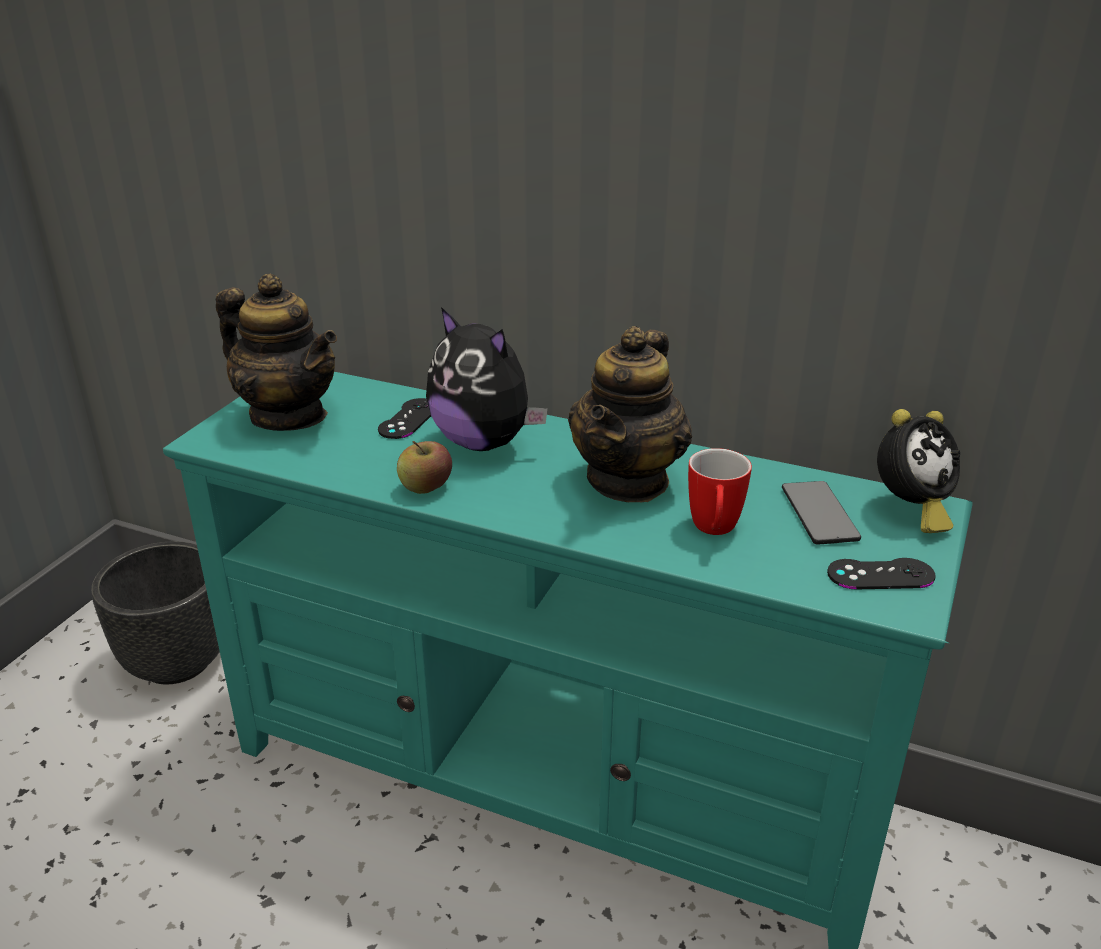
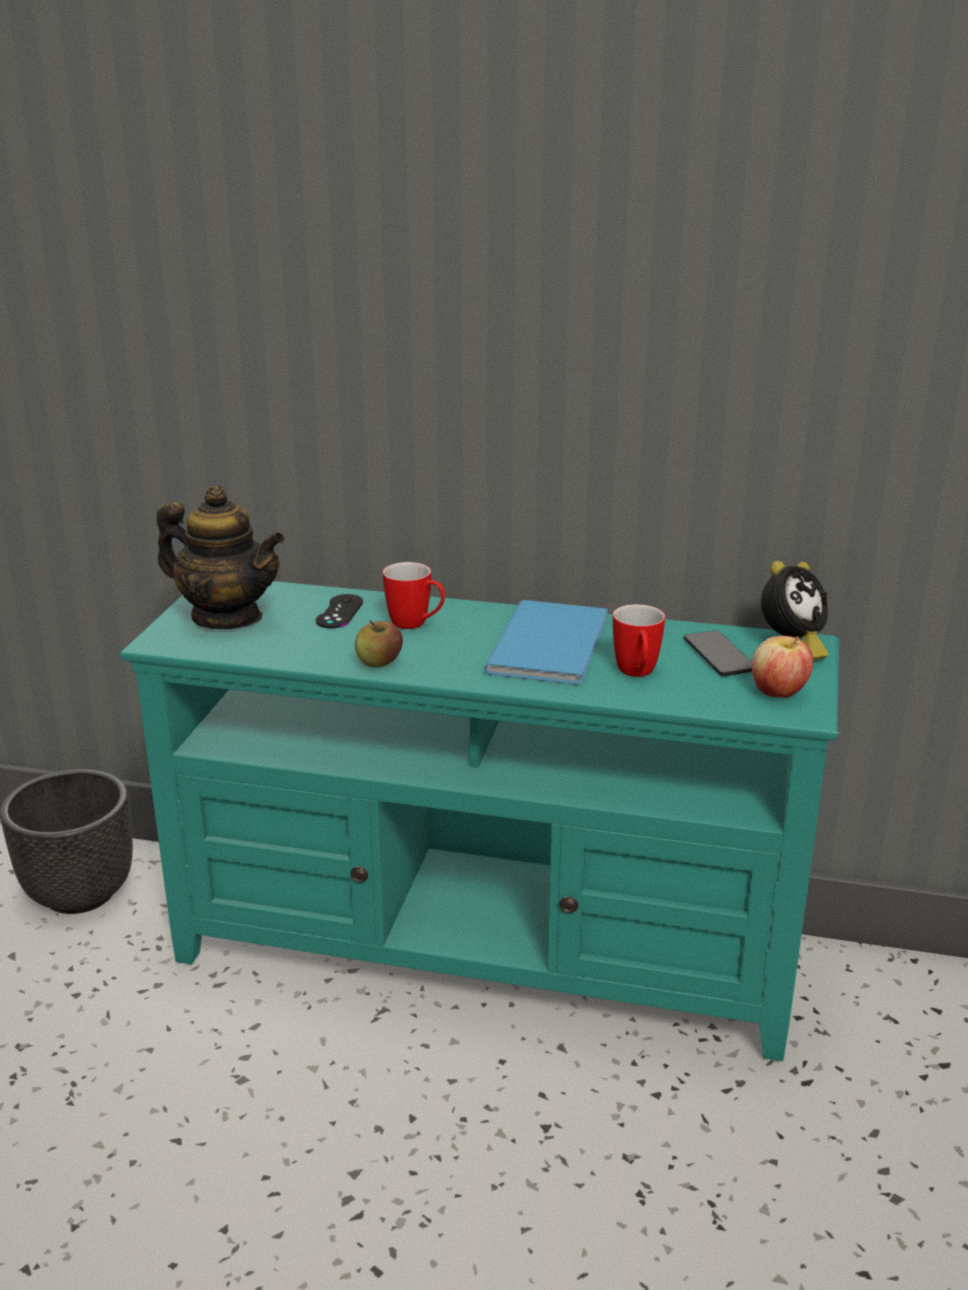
camera: 10 degrees left, 5 degrees down
(484, 442) = (416, 625): plush toy -> mug
(628, 480) = (553, 643): teapot -> blue book
(880, 574) = (778, 692): black game controller -> apple

